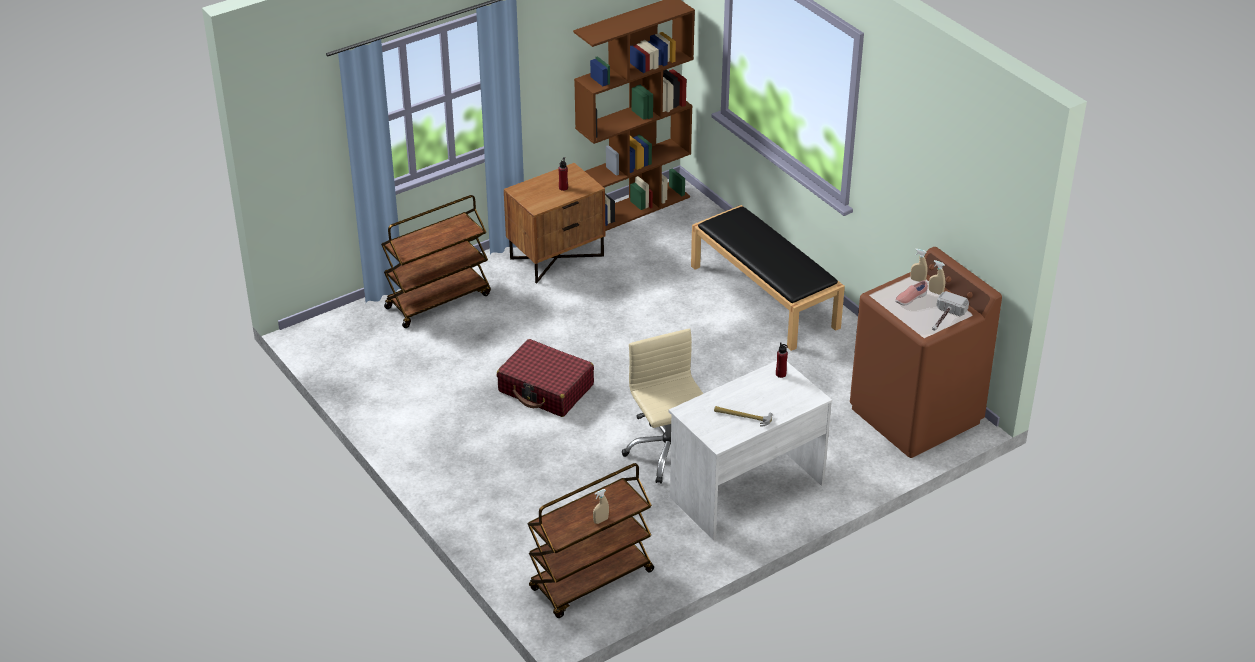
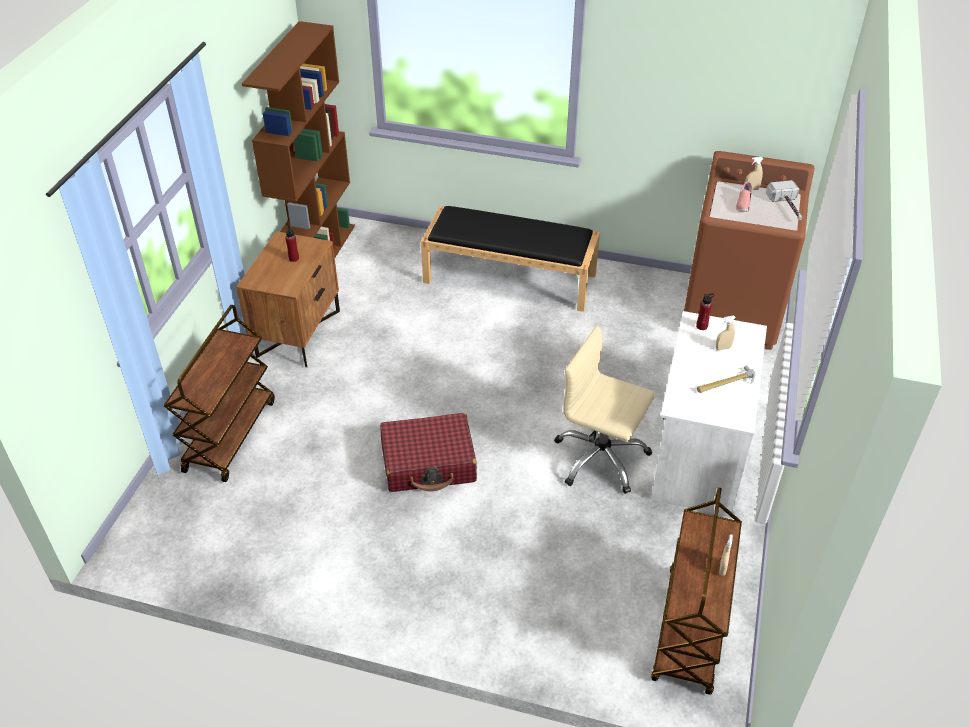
camera: 40 degrees left, 5 degrees up
(917, 280) = (726, 186): beige spray bottle -> beige spray bottle (723, 348)

